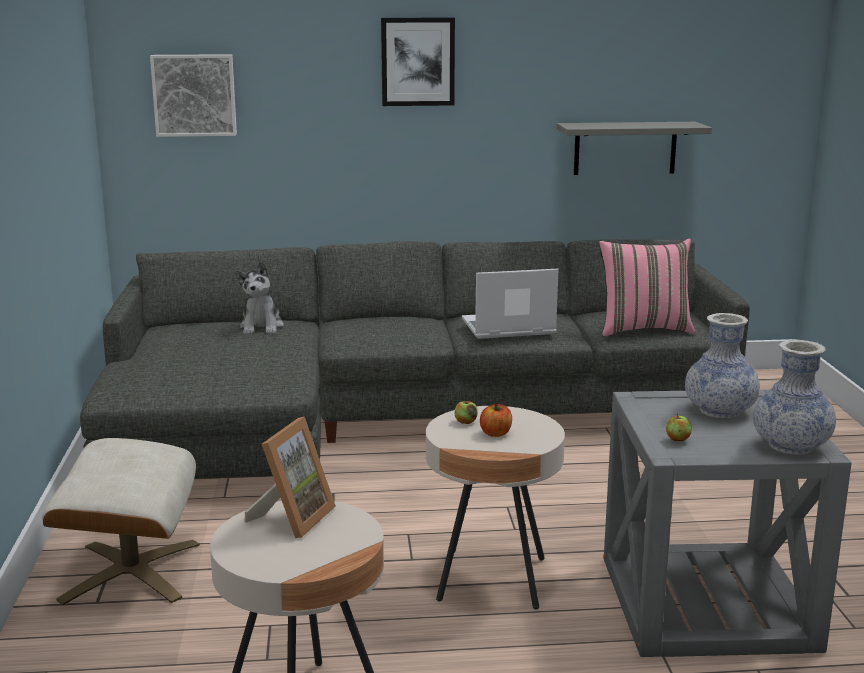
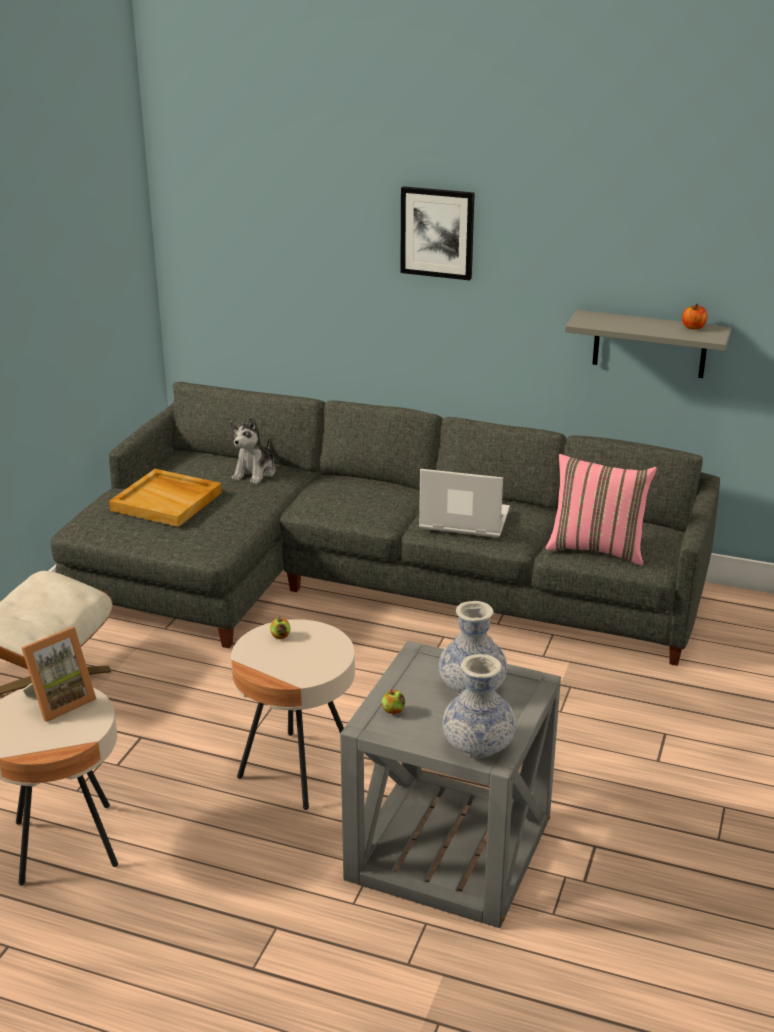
camera: 25 degrees right, 10 degrees up
(194, 95) = (234, 242): picture -> none
(195, 358) = (167, 501): none -> beige tray
(496, 433) = (290, 655): apple -> apple (693, 327)

